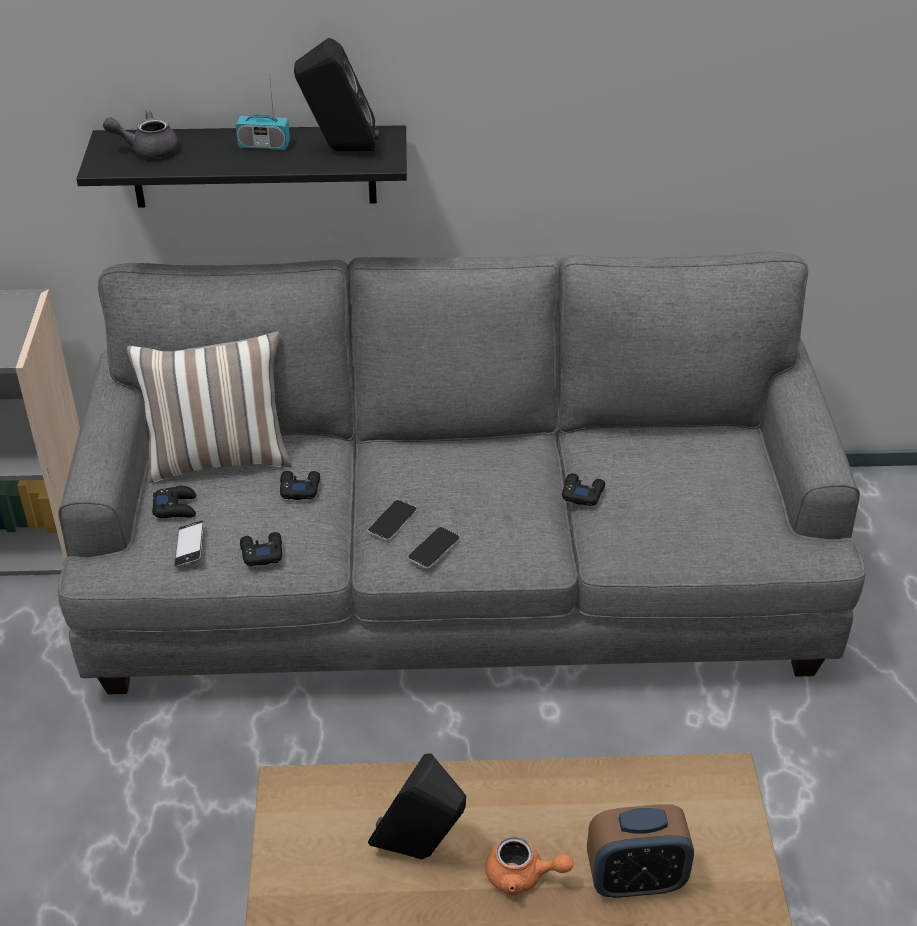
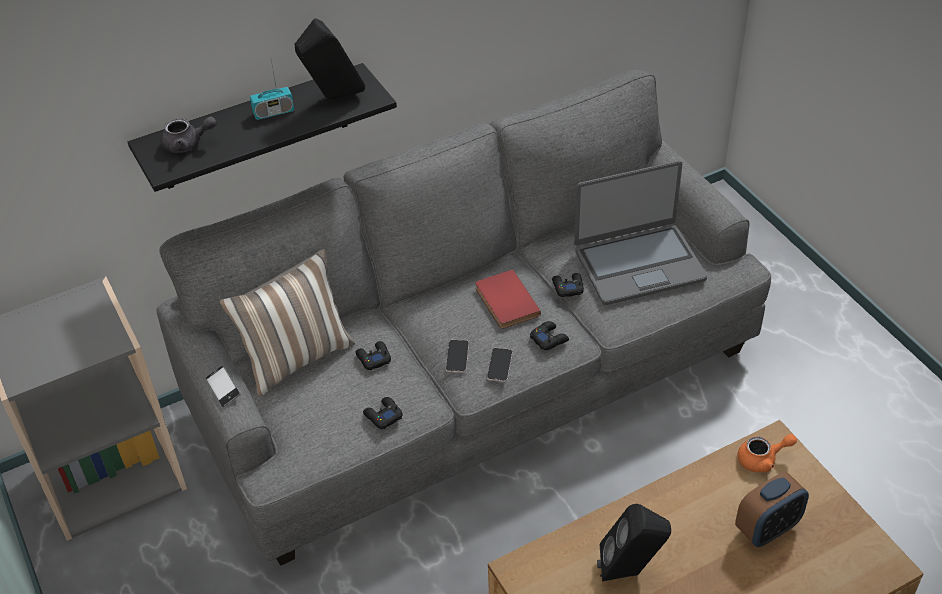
camera: 25 degrees left, 5 degrees up
(148, 150) = (188, 144): grey teapot -> grey teapot turned 150 degrees counterclockwise
(176, 507) = (295, 407): black game controller -> black game controller (549, 339)
(190, 547) = (328, 432): phone -> phone (223, 389)
(492, 482) = (505, 302): none -> red book
(522, 876) = (701, 557): orange teapot -> orange teapot (762, 459)
(690, 498) = (638, 264): none -> laptop

